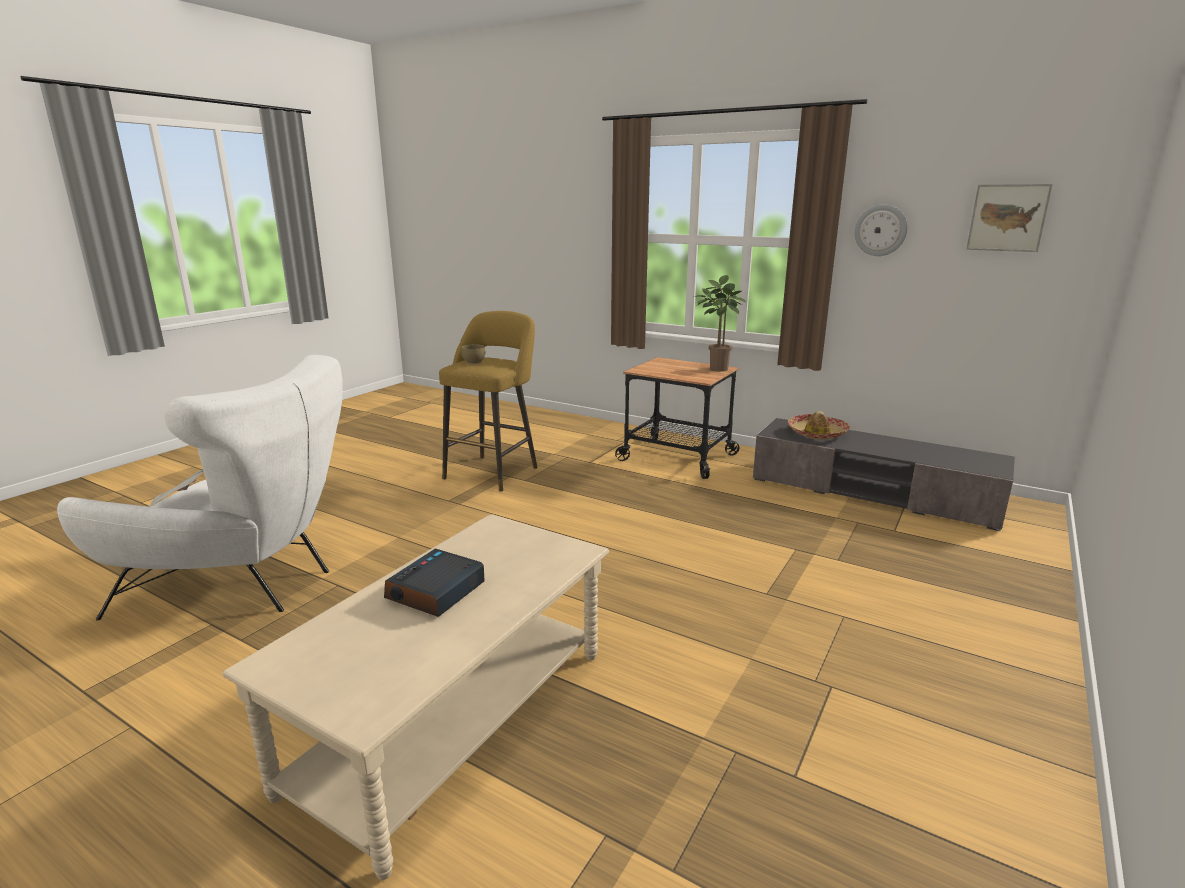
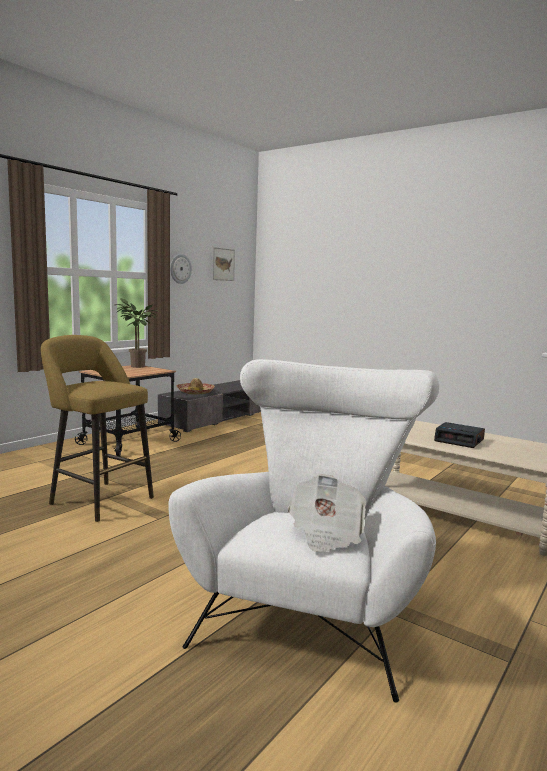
camera: 85 degrees left, 10 degrees down
(474, 362) = (96, 386): brown bowl -> none

